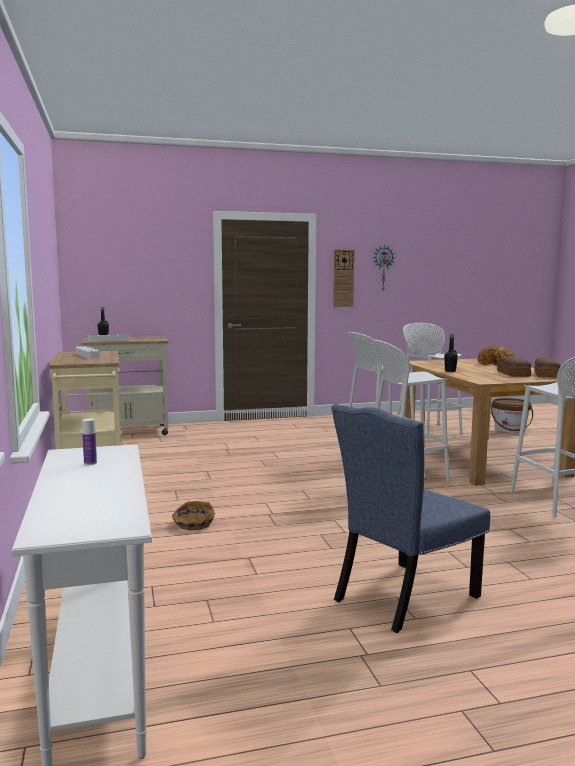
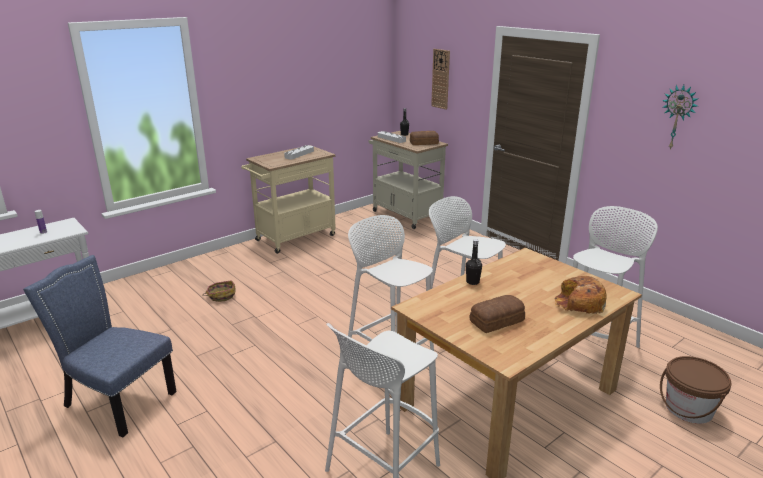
camera: 65 degrees right, 15 degrees up
(343, 278) = (621, 121): wall clock -> wall clock (441, 79)
(546, 375) = (513, 344): bread -> bread (423, 143)

